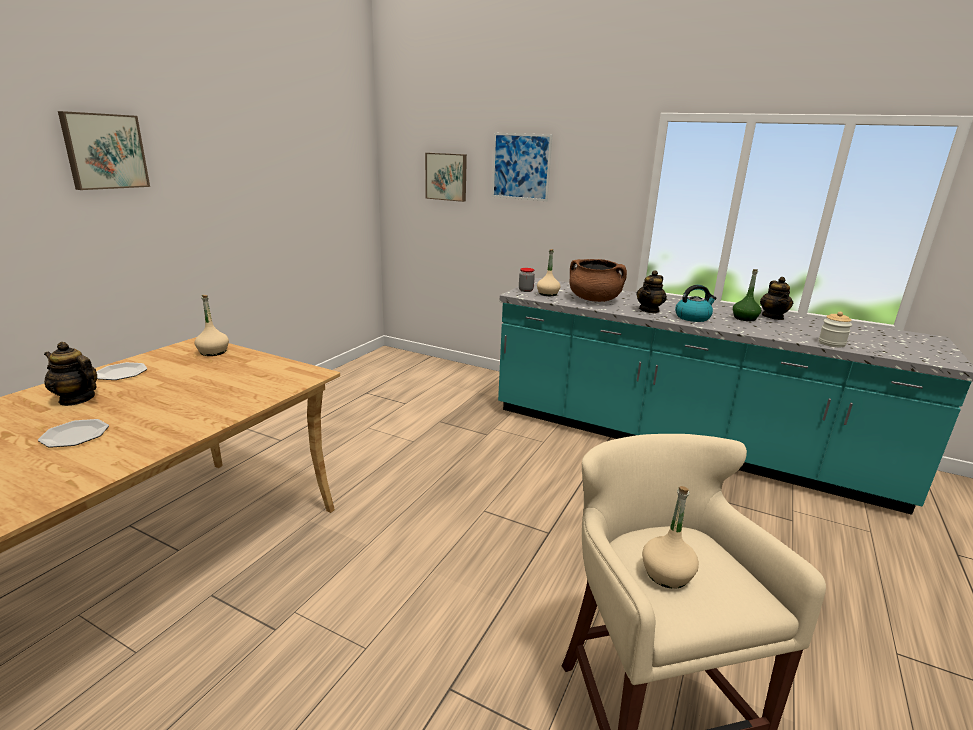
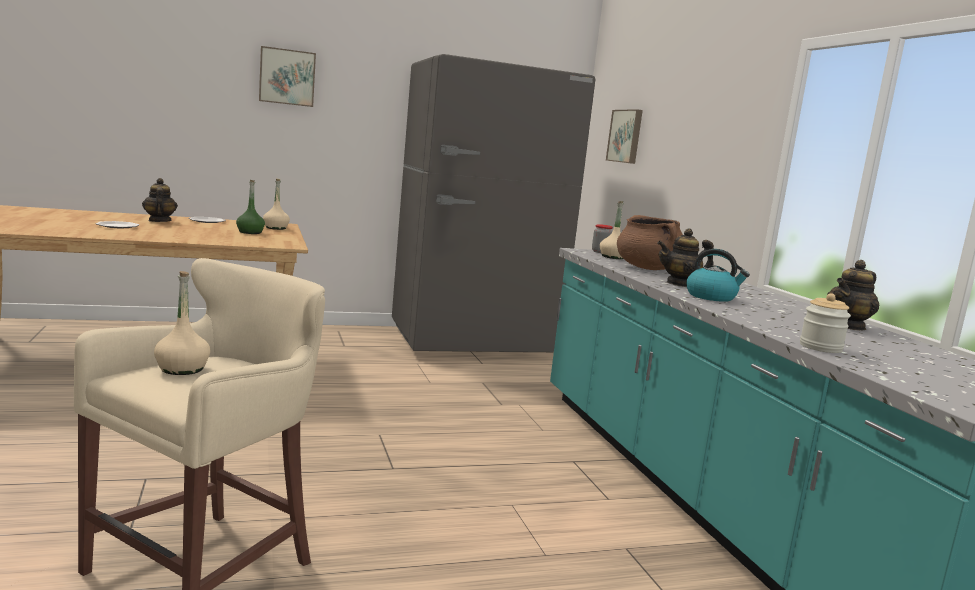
camera: 45 degrees right, 10 degrees down
(360, 386) = (472, 343): none -> grey fridge
(521, 166) = (679, 121): picture -> none
(744, 318) = (789, 314): green bottle -> green bottle (250, 232)

